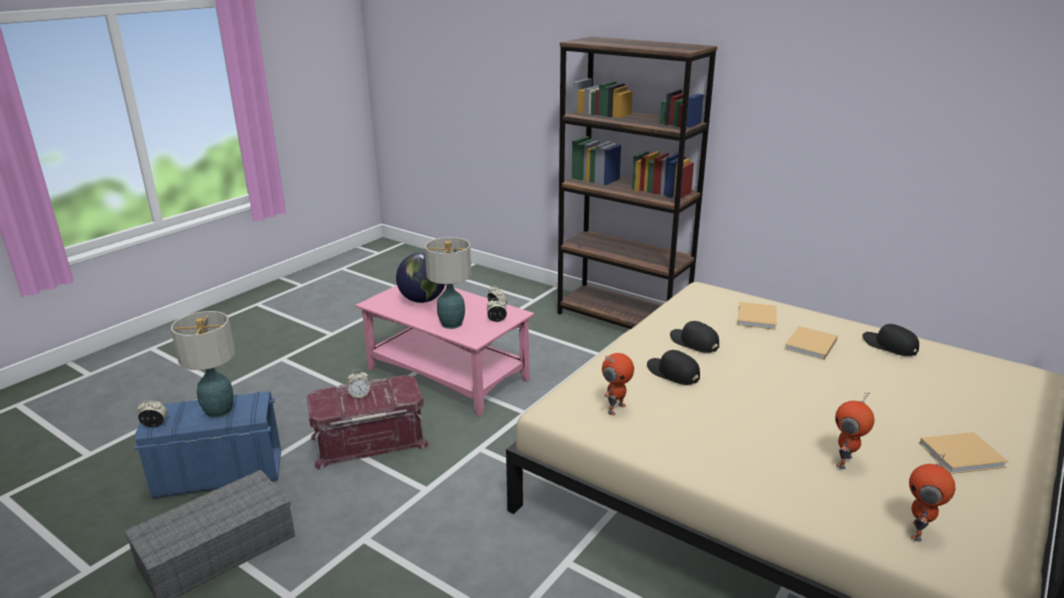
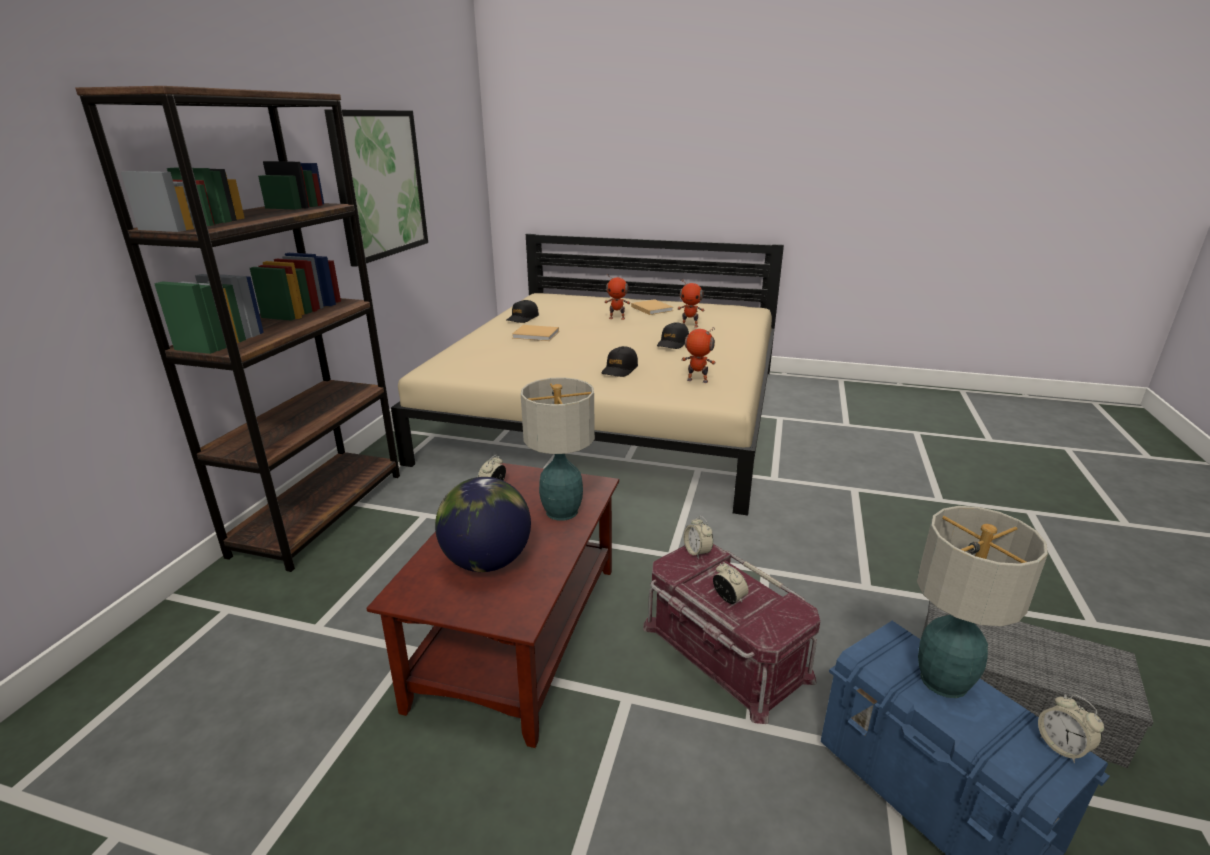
camera: 110 degrees left, 0 degrees up
(446, 374) = (519, 635): pink coffee table -> brown coffee table
(497, 320) = (533, 481): alarm clock -> alarm clock (697, 552)
(694, 343) = (557, 367): black cap -> black cap (673, 343)
(757, 317) = (491, 349): beige book -> none
(837, 136) = (380, 184): none -> picture
(919, 532) = (734, 315): toy robot -> toy robot (617, 318)

